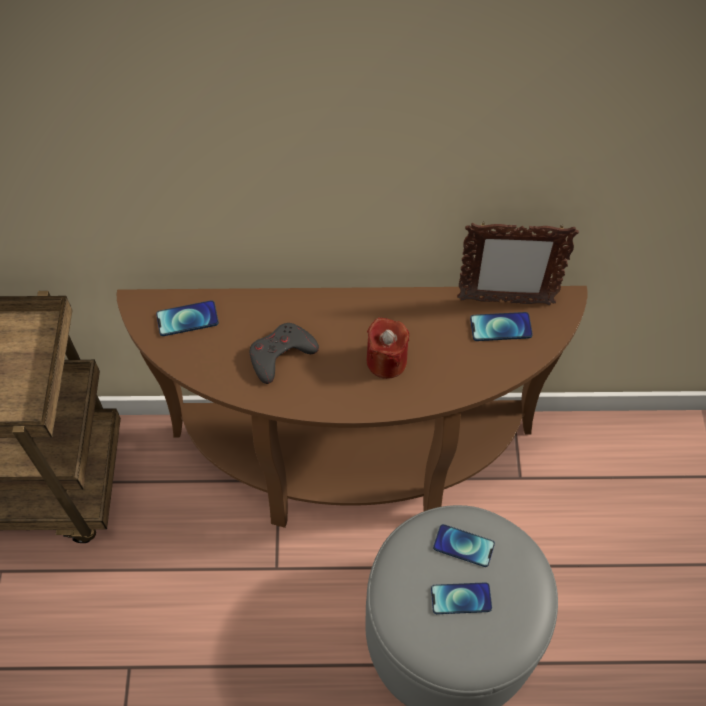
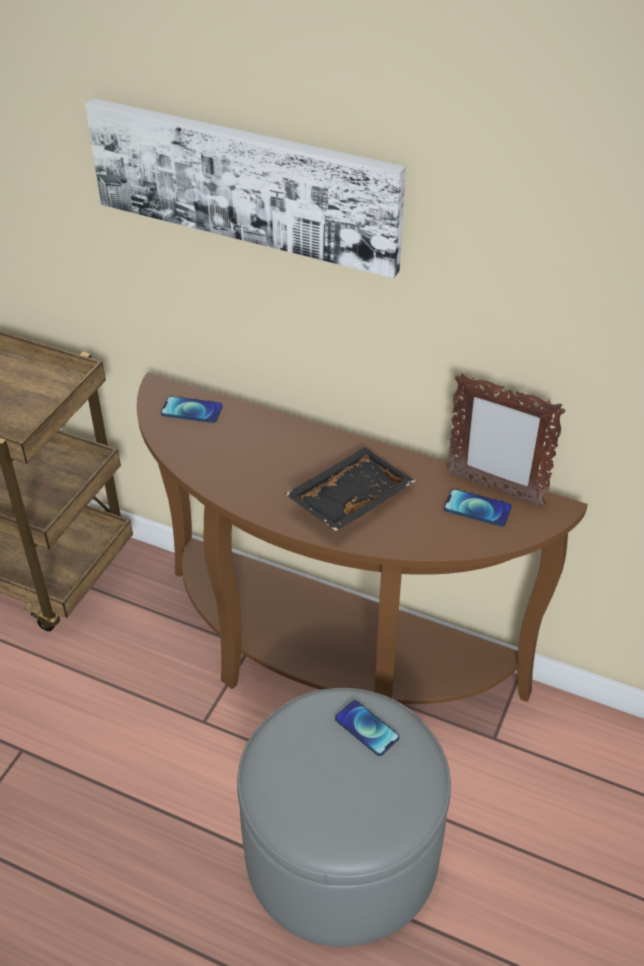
camera: 25 degrees right, 15 degrees down
(209, 105) = (245, 183): none -> picture
(281, 354) = (255, 462): grey game controller -> none
(386, 361) = (348, 498): red candle -> black tray
(461, 598) = (336, 774): phone -> none

